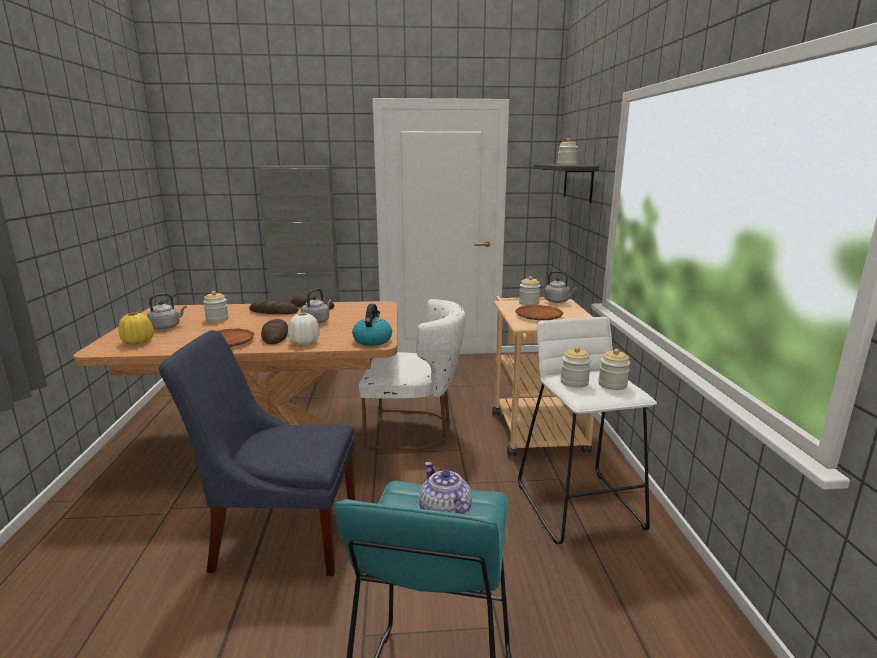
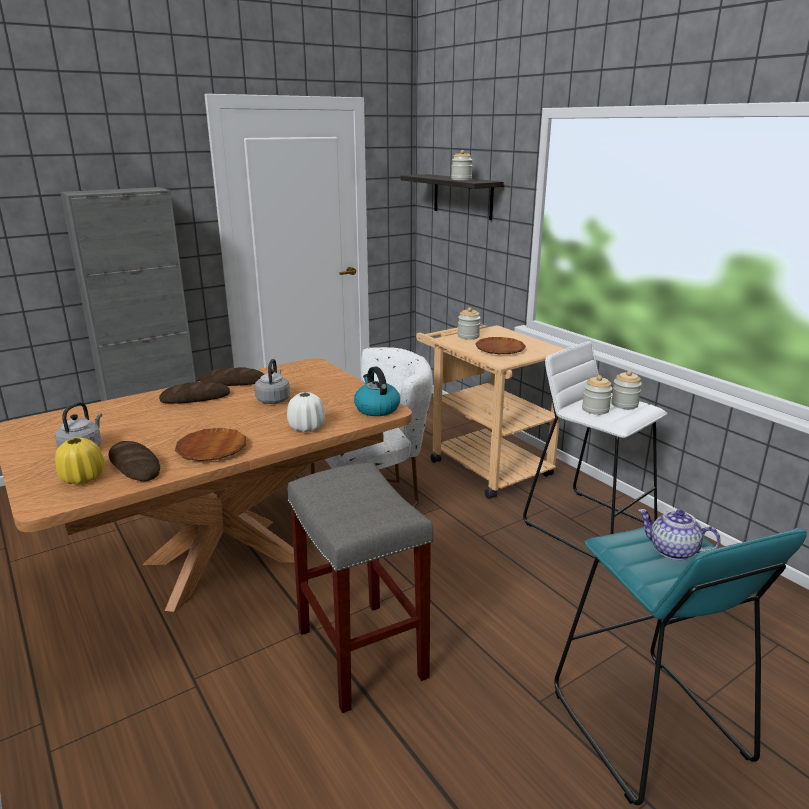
camera: 30 degrees left, 5 degrees up
(217, 319) = (137, 423): jar -> none
(275, 335) = (256, 427): bread -> bread (135, 466)
(280, 534) = (359, 652): blue chair -> grey stool
(558, 301) = (492, 330): grey kettle -> none

